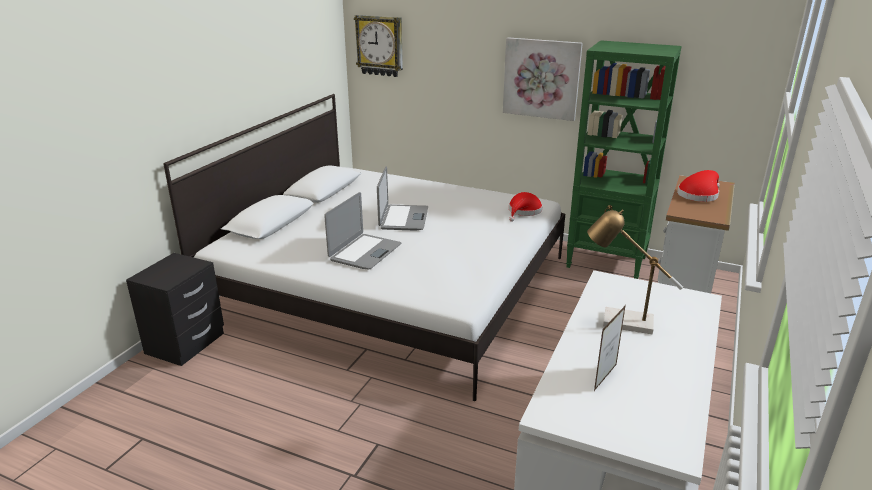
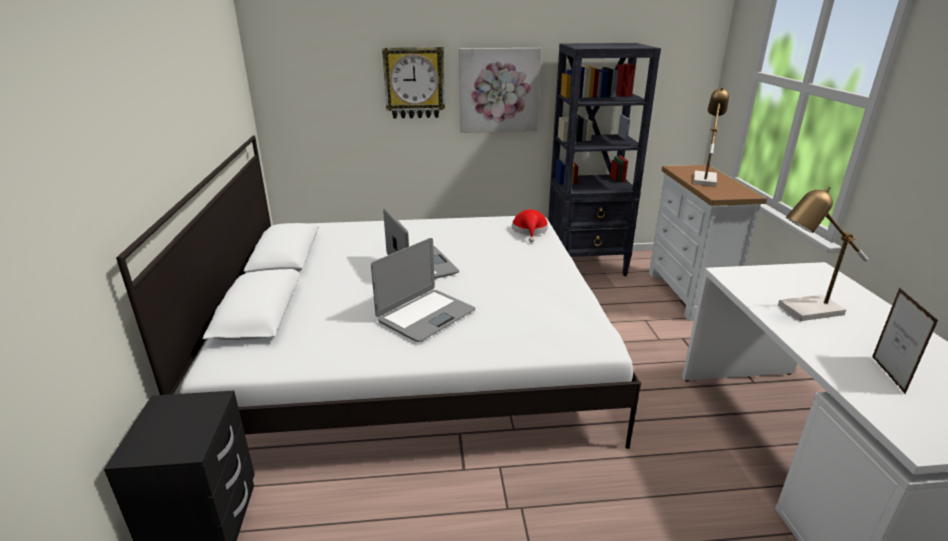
camera: 30 degrees left, 0 degrees up
(365, 252) = (425, 315): laptop -> laptop turned 45 degrees clockwise
(380, 45) = (298, 71): wall clock -> wall clock (414, 83)
(607, 262) = (586, 265): green bookcase -> black bookcase
(699, 194) = (703, 178): red hat -> table lamp

